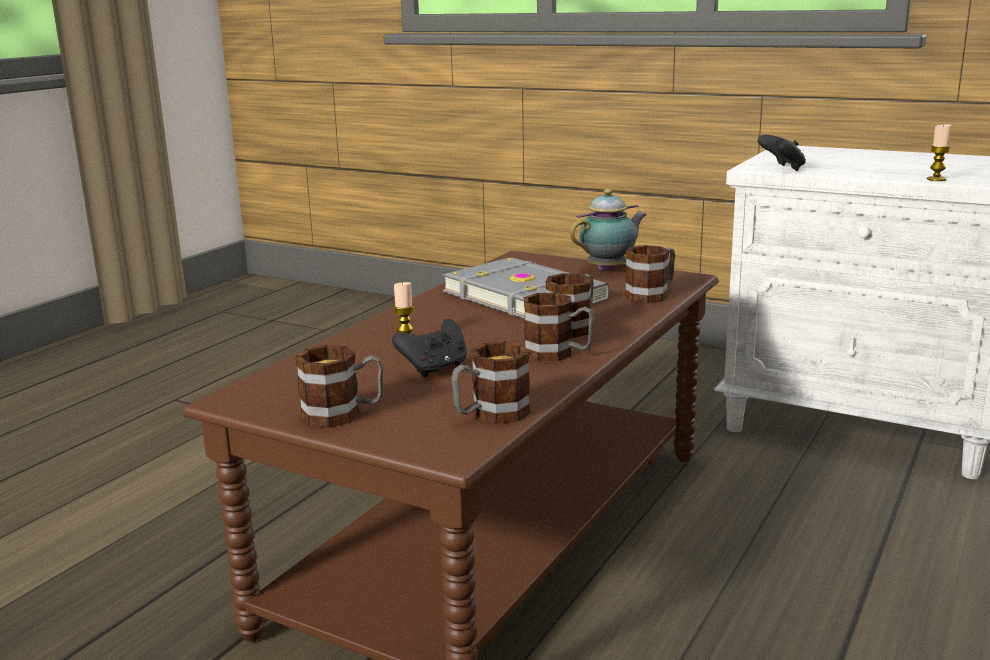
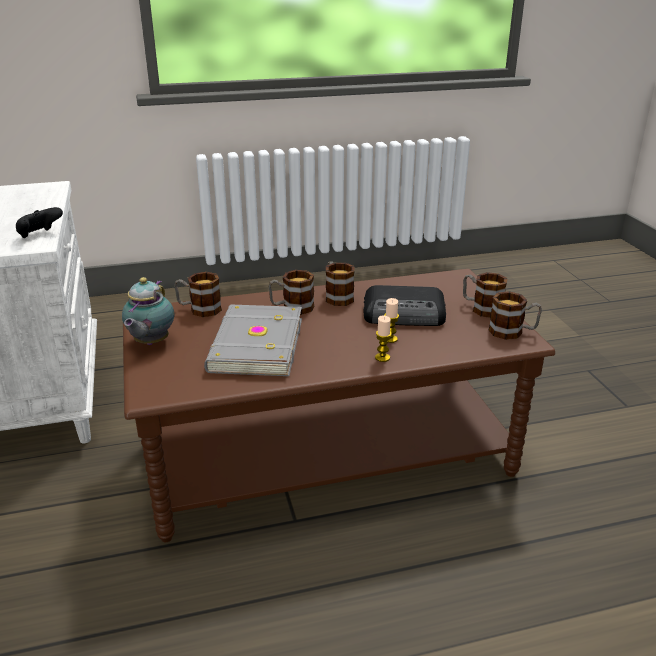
camera: 135 degrees left, 10 degrees up
(435, 369) = (405, 314): black game controller -> radio
(490, 415) = (422, 282): mug -> mug (512, 332)
(609, 269) = (150, 343): teapot -> teapot turned 90 degrees counterclockwise
(936, 179) = (51, 198): candle -> candle (382, 358)

